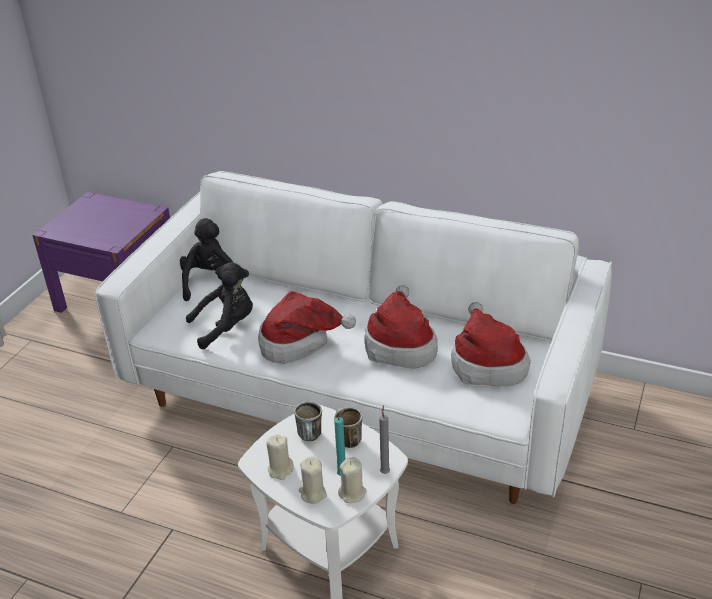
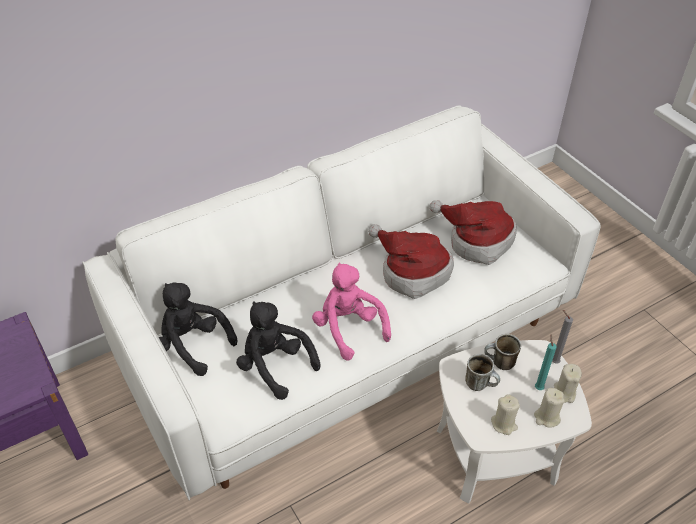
camera: 55 degrees left, 10 degrees up
(226, 327) = (275, 365): black plush toy -> black plush toy turned 60 degrees counterclockwise
(299, 342) = (349, 328): hat -> pink plush toy

